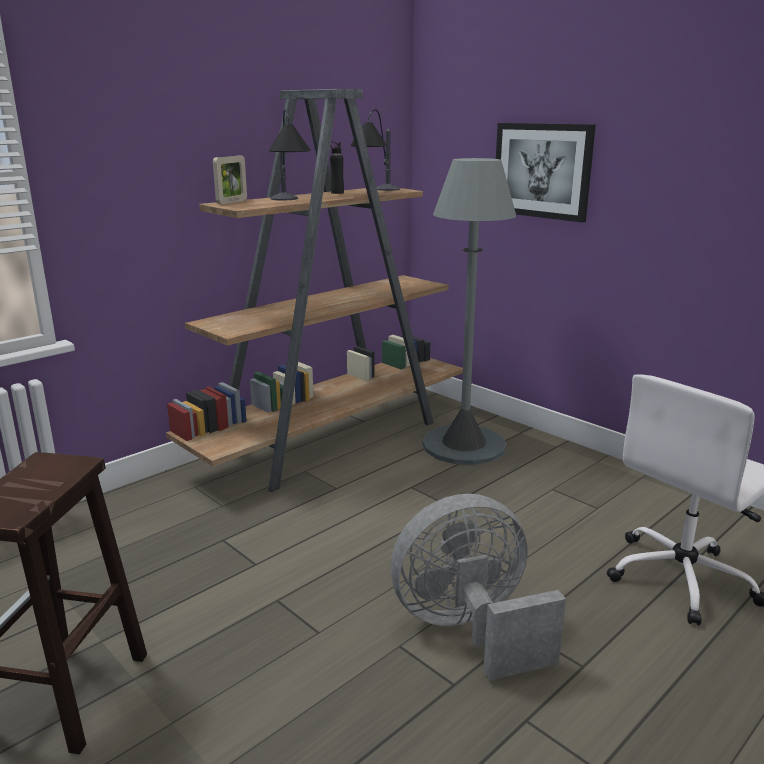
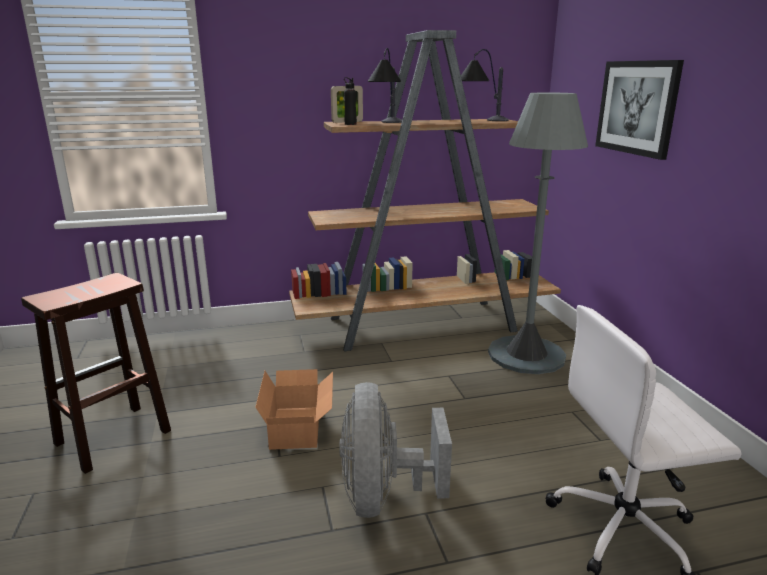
camera: 30 degrees right, 0 degrees up
(306, 592) = (299, 426): none -> cardboard box
(337, 193) = (446, 120): black bottle -> black bottle (350, 124)
(469, 630) = (384, 496): grey fan -> grey fan turned 105 degrees counterclockwise

